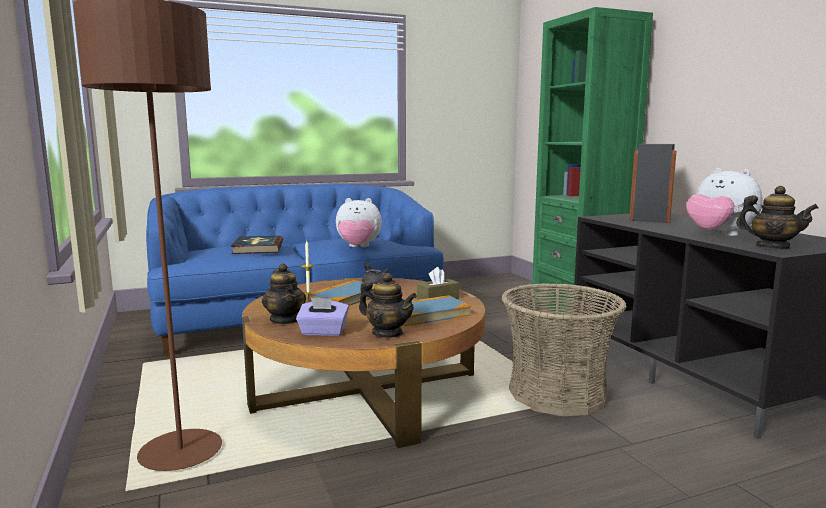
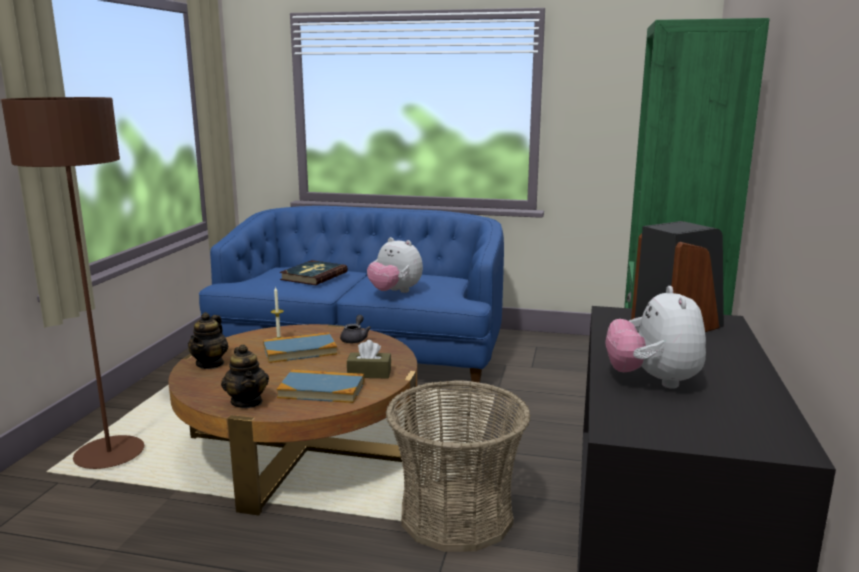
camera: 35 degrees right, 5 degrees up
(323, 332) = (208, 385): purple tissue box -> none
(772, 247) = (642, 422): teapot -> none

